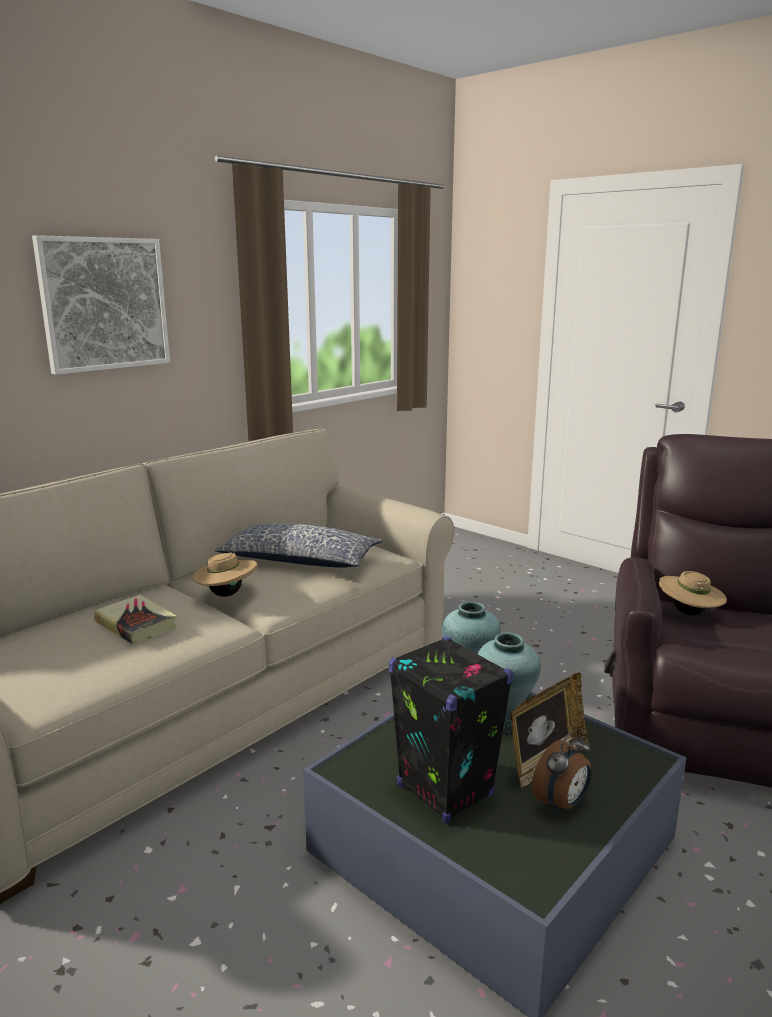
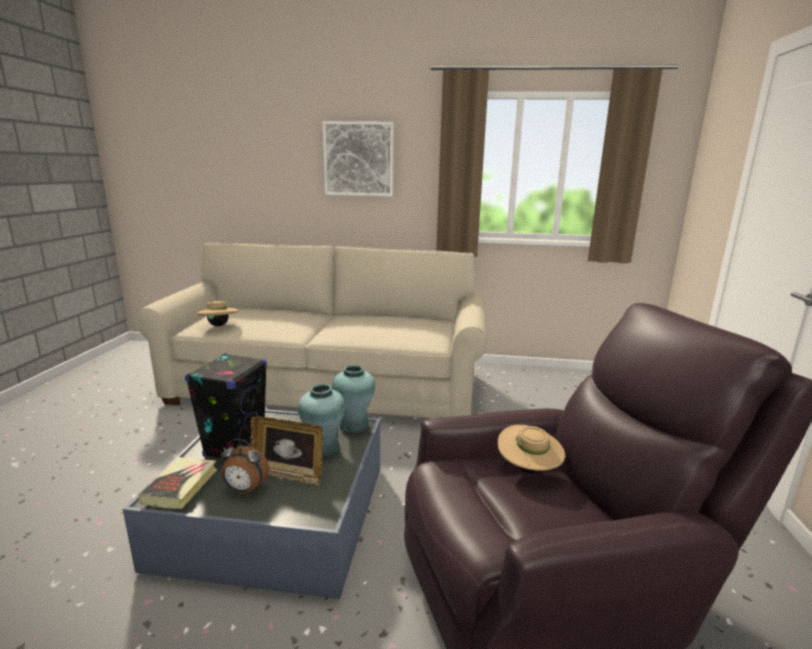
camera: 55 degrees right, 0 degrees up
(136, 624) = (271, 320): book -> book (181, 486)
(226, 594) = (326, 325): beige hat -> beige hat (219, 325)
(299, 561) = (385, 326): pillow -> none

